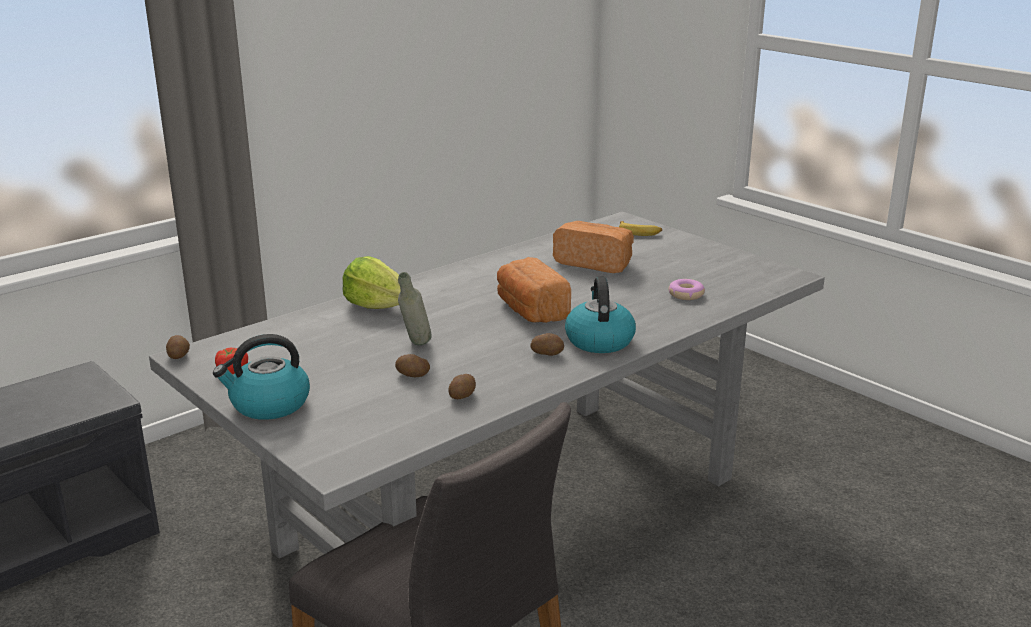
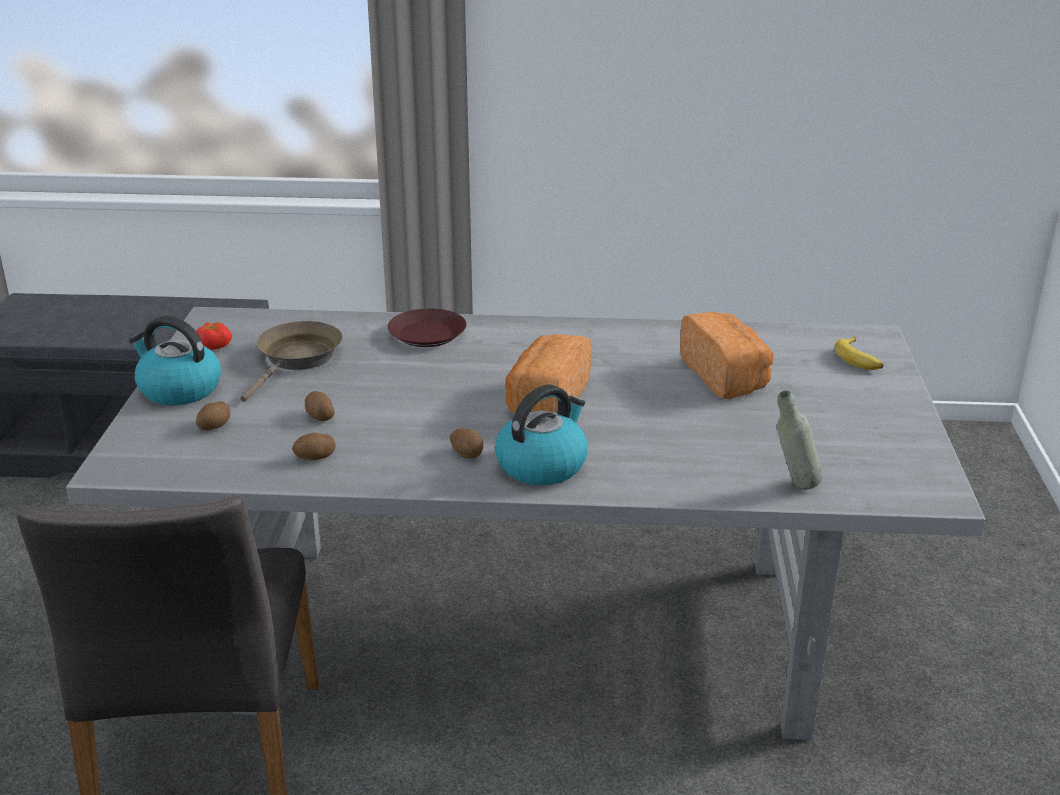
camera: 45 degrees right, 5 degrees up
(179, 355) = (208, 316): potato -> potato (215, 426)
(318, 353) = (297, 359): none -> brown frying pan
(376, 306) = (428, 334): lettuce -> brown plate
(415, 346) = (377, 390): grey bottle -> grey bottle (793, 488)
(686, 295) = (746, 458): donut -> none

